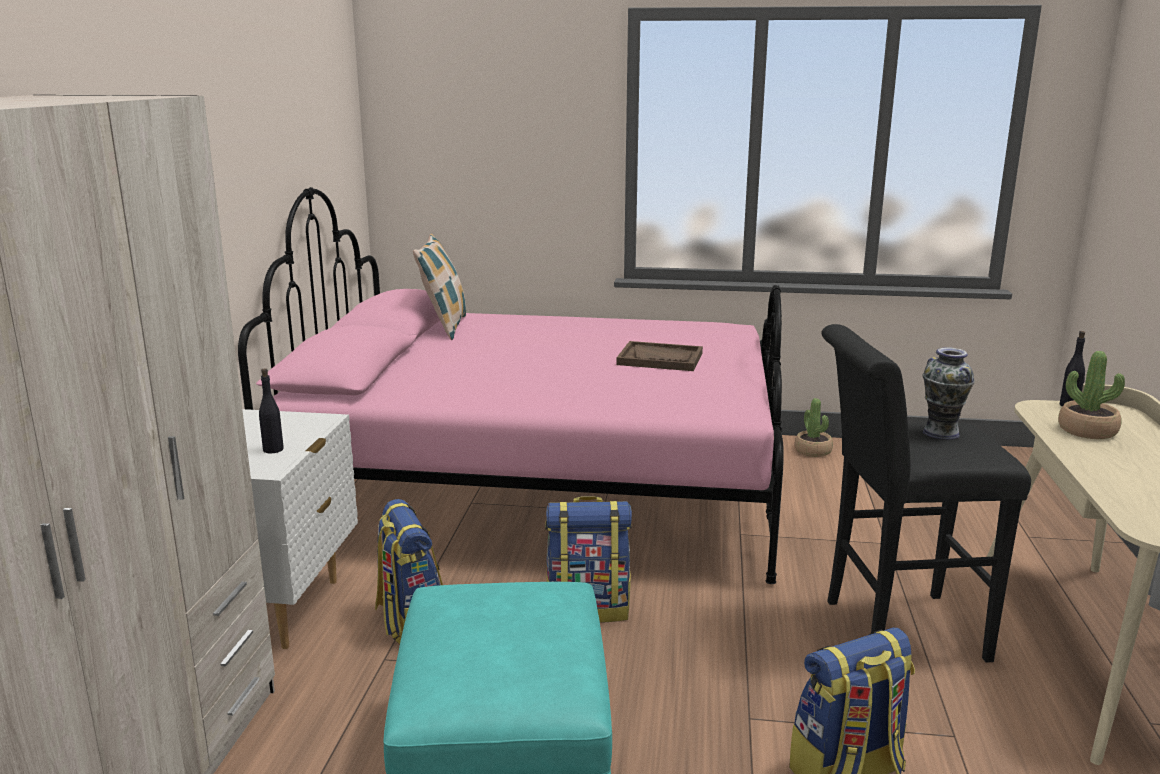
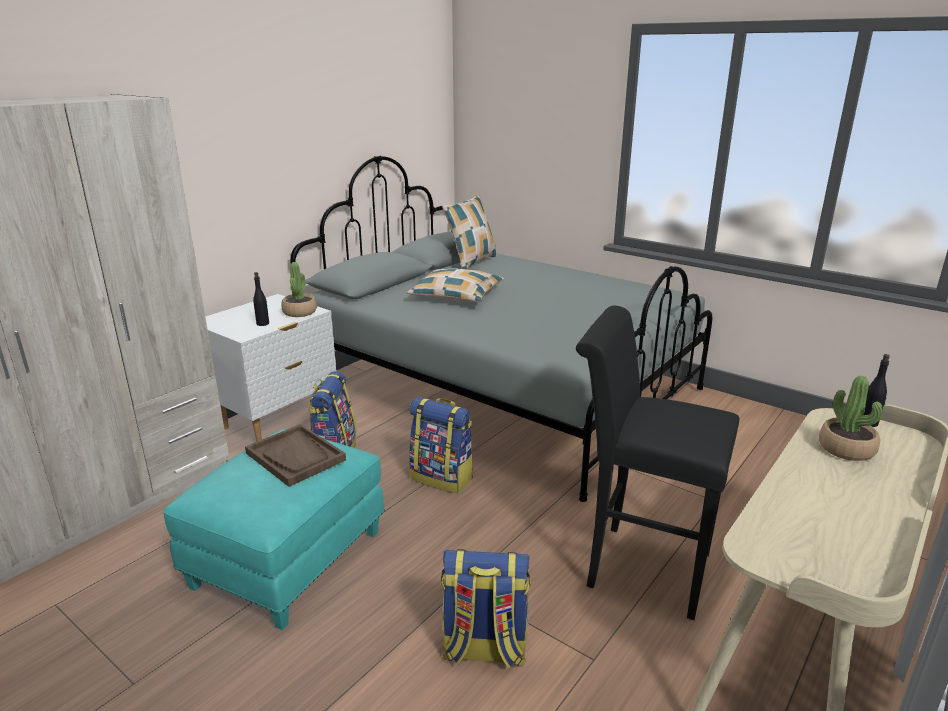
camera: 30 degrees right, 5 degrees up
(488, 367) = (457, 295): none -> pillow
(542, 486) = (502, 388): pink bed -> grey bed
(660, 359) = (582, 311): brown tray -> brown tray (296, 456)
(813, 451) = (737, 411): potted plant -> potted plant (300, 312)
(940, 433) = (684, 416): vase -> none

